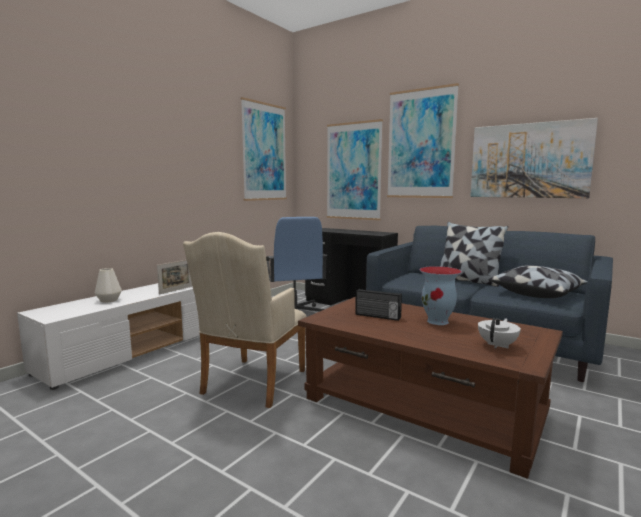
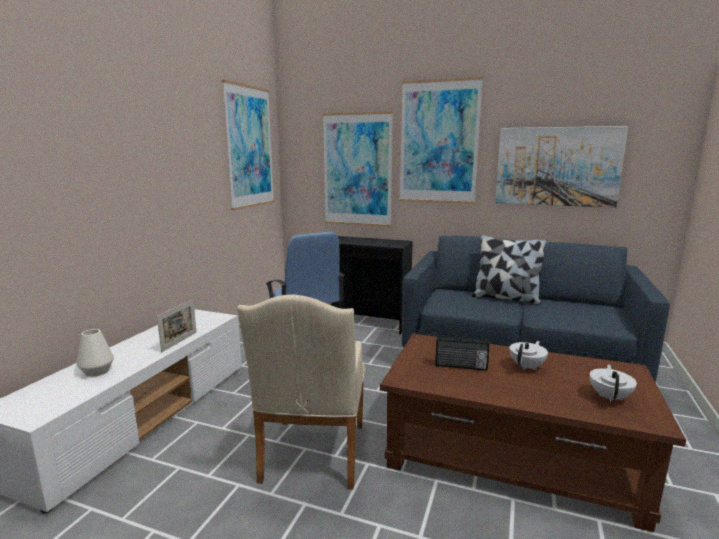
camera: 15 degrees left, 5 degrees up
(438, 321) = (527, 367): vase -> white teapot
(537, 293) = (582, 311): pillow -> none

